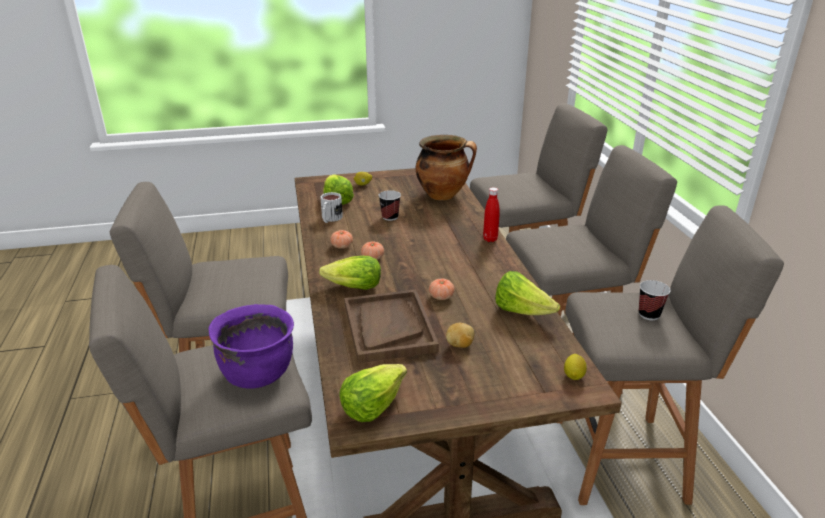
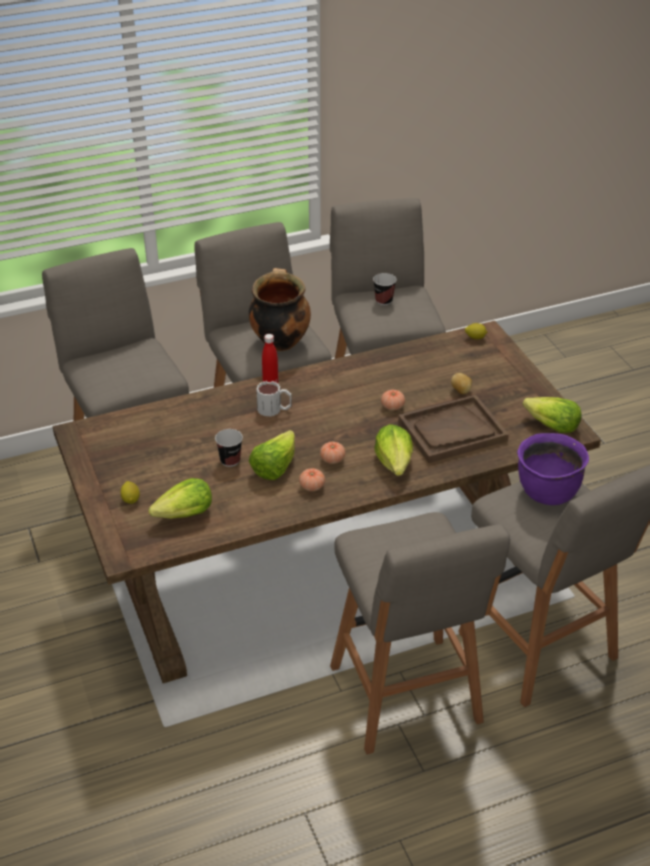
camera: 100 degrees left, 10 degrees up
(330, 219) = (244, 509): mug -> mug (274, 409)
(443, 195) = (159, 425): cooking pot -> cooking pot (280, 341)
(522, 311) = (400, 361): lettuce -> lettuce (274, 467)

